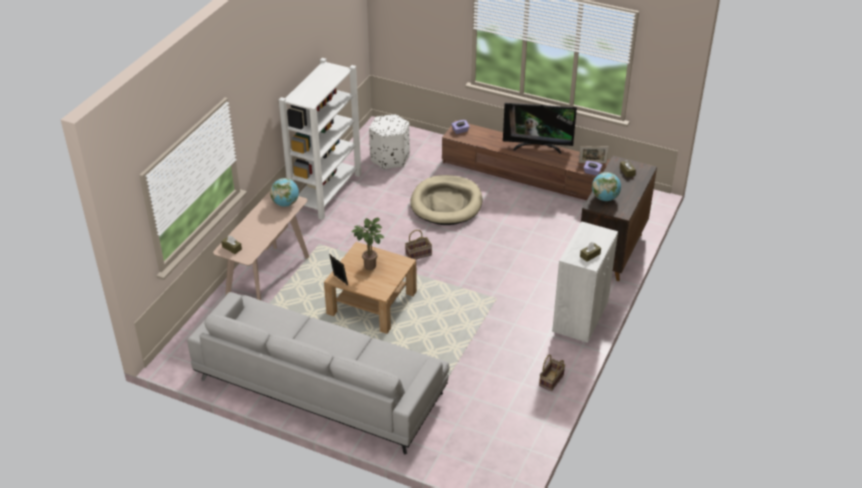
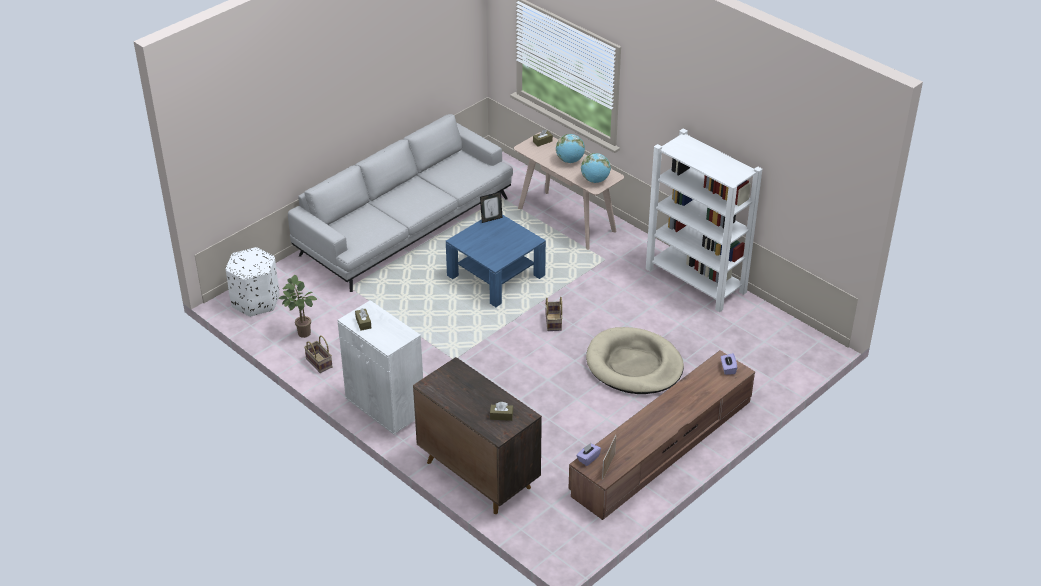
camera: 110 degrees right, 0 degrees up
(370, 267) = (499, 241): potted plant -> potted plant (302, 333)
(372, 303) = (496, 275): brown coffee table -> blue coffee table
(389, 158) = (744, 341): white ottoman -> white ottoman (256, 301)
(537, 147) = (665, 427): television -> none
(605, 198) = (462, 379): globe -> globe (570, 160)

